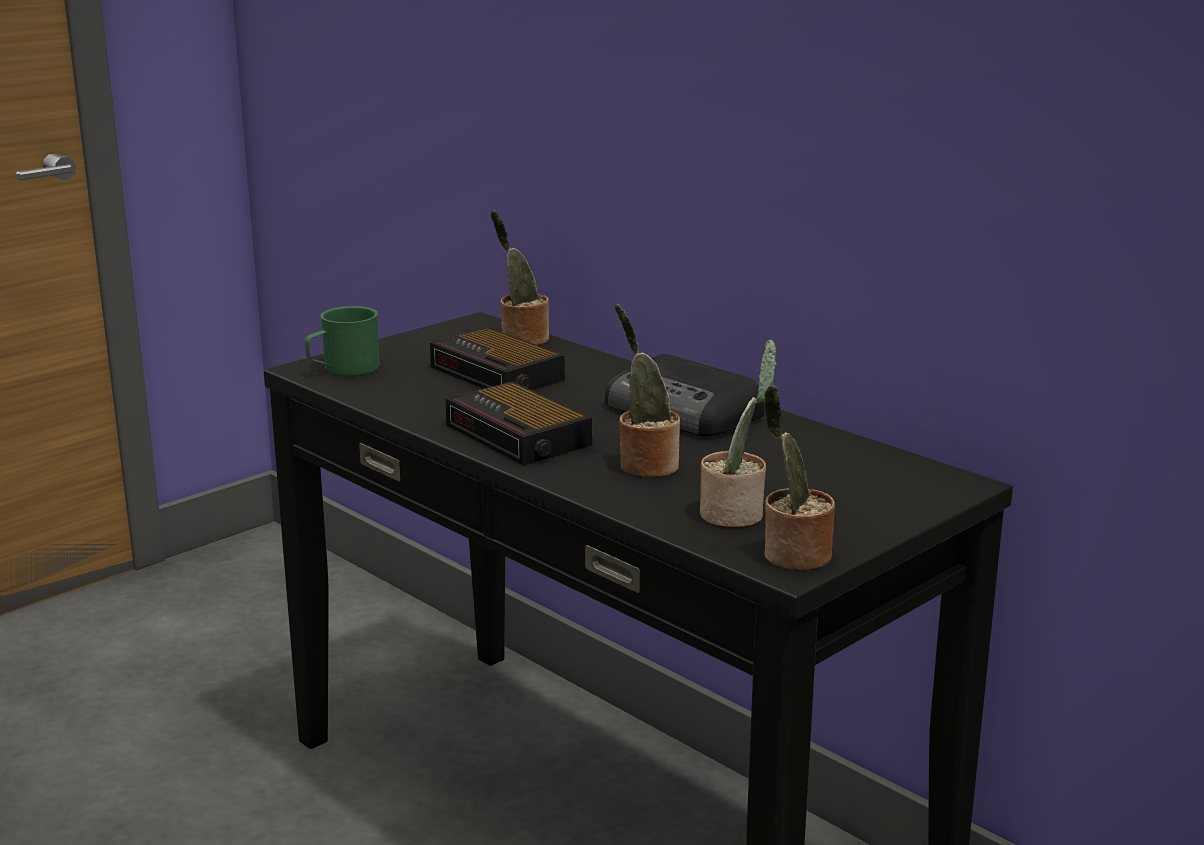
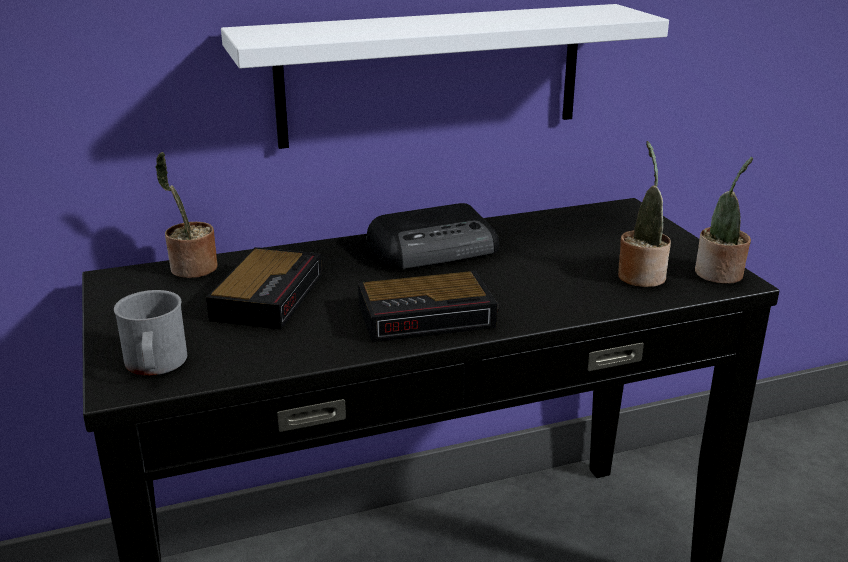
camera: 65 degrees left, 5 degrees up
(343, 369) = (155, 365): green mug -> grey mug
(499, 374) = (269, 295): alarm clock -> alarm clock turned 60 degrees counterclockwise
(645, 465) = (532, 284): potted plant -> none
(778, 214) = (432, 75): none -> white shelf

